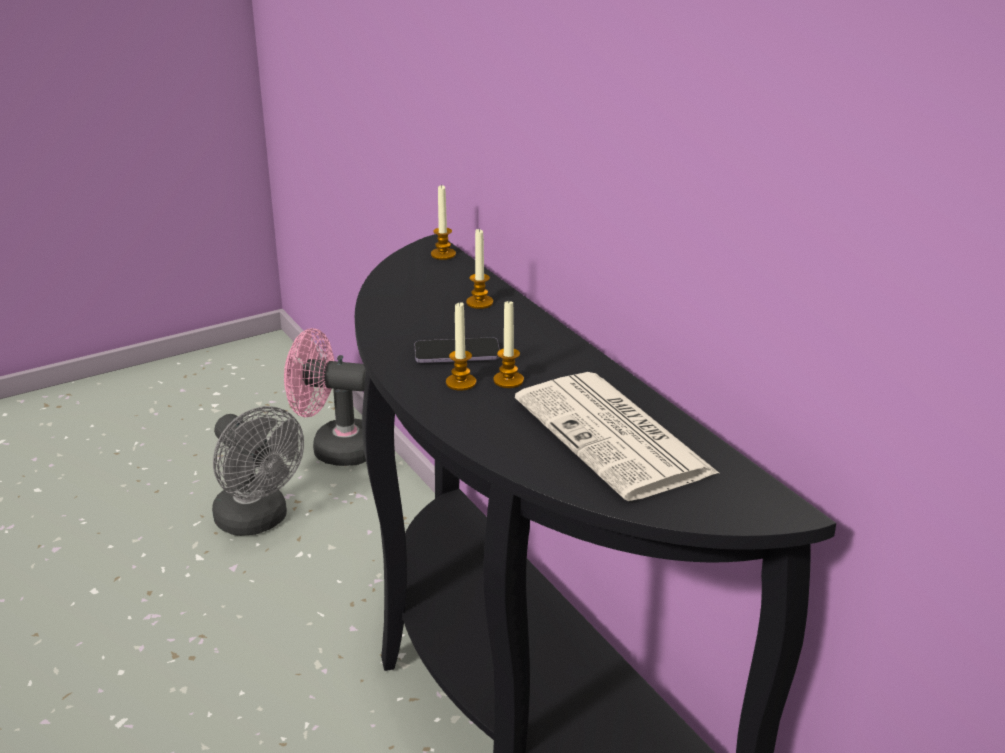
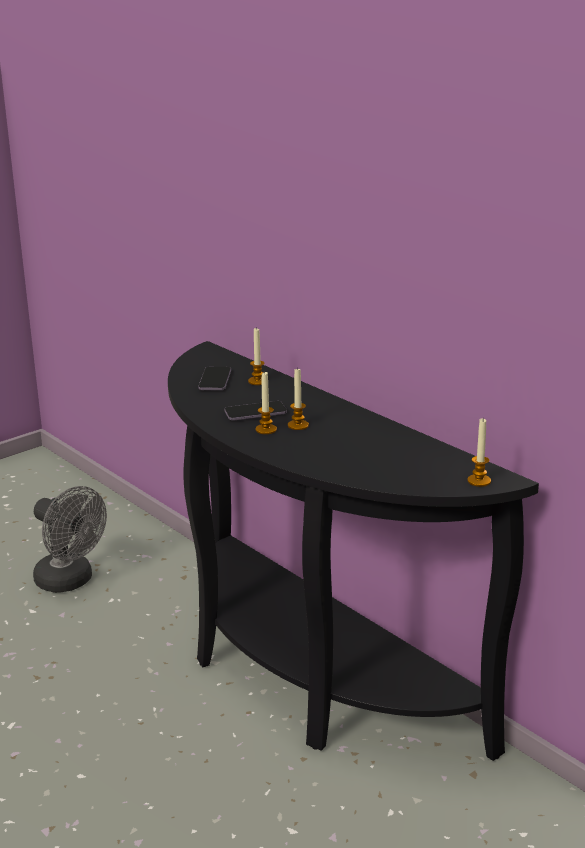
camera: 10 degrees left, 5 degrees down
(335, 448) = (114, 525): pink fan -> none
(422, 296) = (215, 380): none -> phone
(443, 254) = (218, 354): candle -> candle (479, 481)
(616, 437) = (383, 451): newspaper -> none

